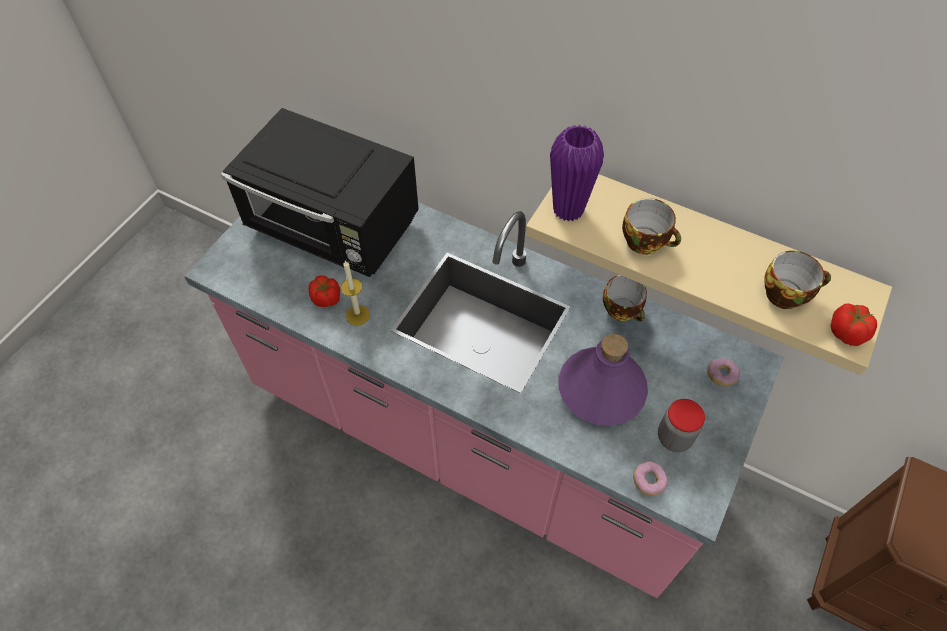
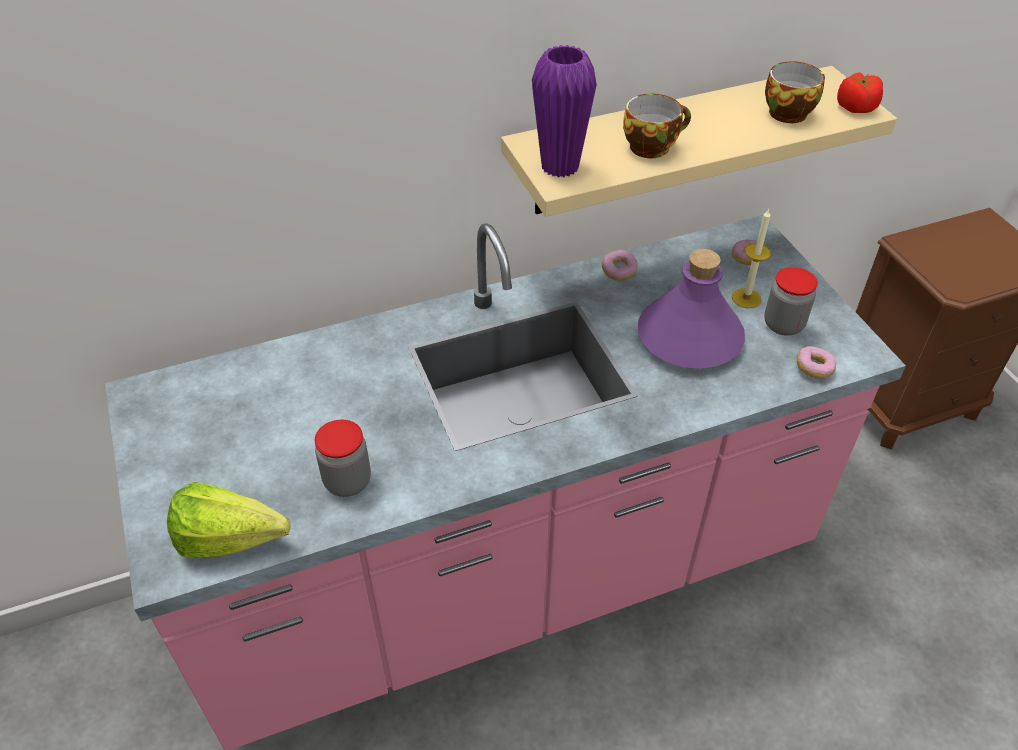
camera: 50 degrees left, 10 degrees down
(250, 284) = (238, 543): none -> lettuce
(326, 298) = (347, 481): tomato -> jar
(334, 229) = (259, 417): black microwave -> none
(357, 315) = (402, 467): candle -> candle (746, 298)
(623, 310) = (618, 271): cup -> donut

